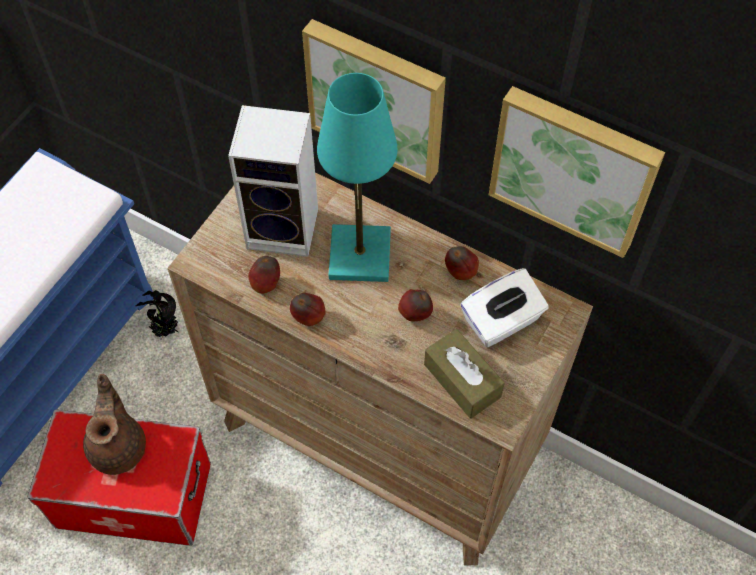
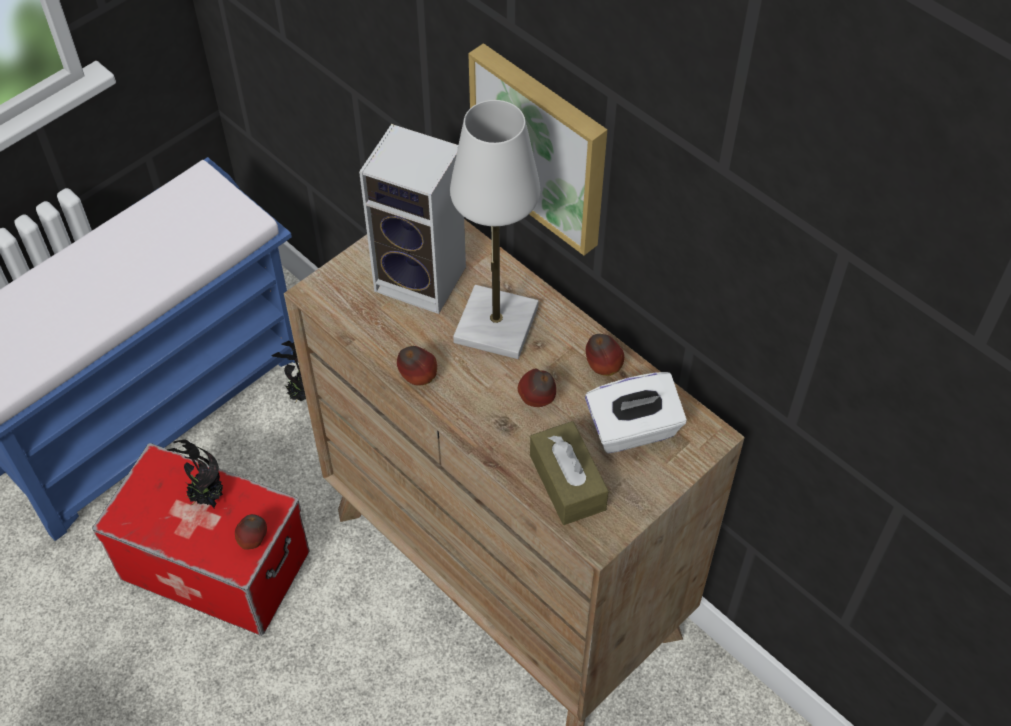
camera: 15 degrees right, 5 degrees down
(119, 445) = (205, 497): brown teapot -> potted plant
(266, 284) = (384, 333): apple -> apple (254, 540)
(360, 255) = (496, 325): turquoise table lamp -> white table lamp
(574, 168) = (730, 258): picture -> none

